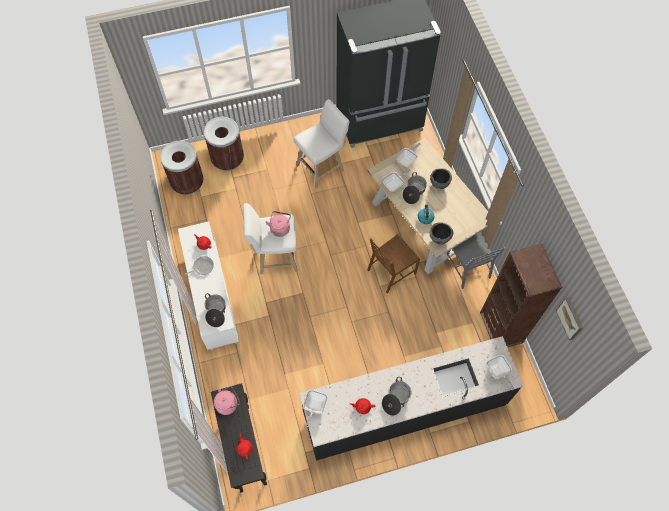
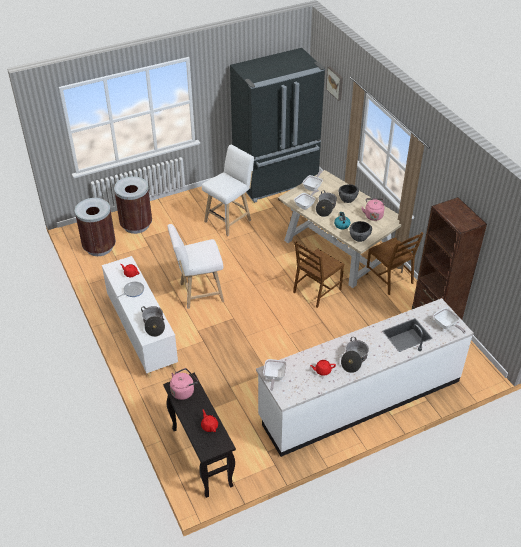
camera: 10 degrees left, 20 degrees down
(280, 228) = (204, 249): pink kettle -> pink kettle (373, 215)
(404, 409) = (360, 399): black counter -> white counter
(468, 268) = (390, 278): grey chair -> brown chair
(571, 318) = (502, 250): picture -> picture (335, 83)

